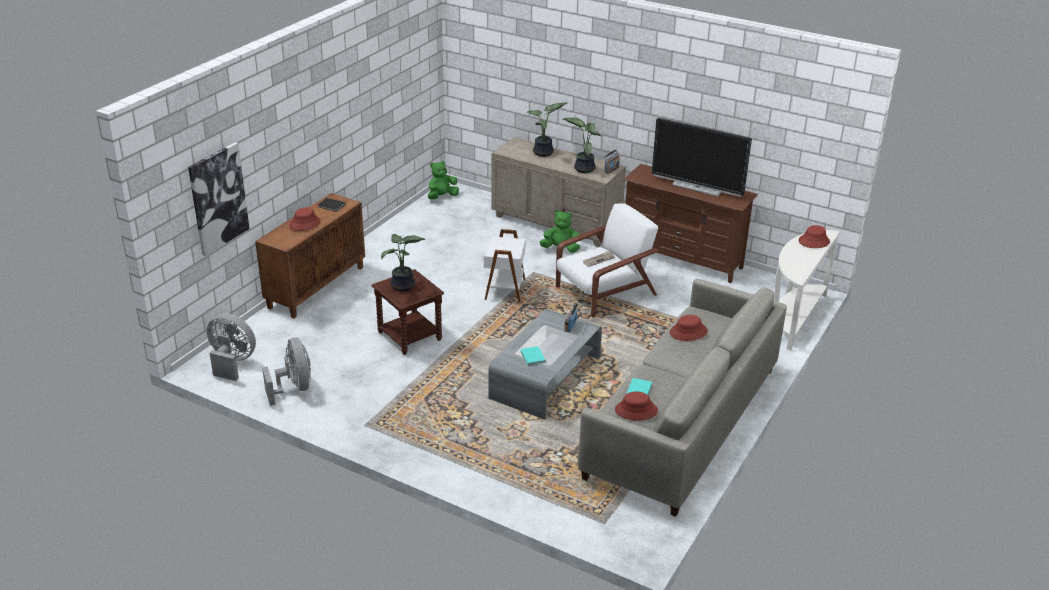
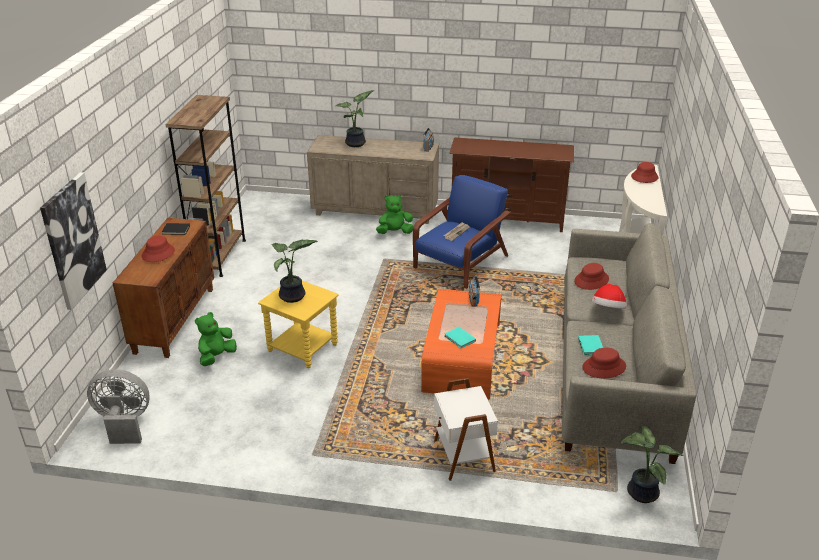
camera: 20 degrees left, 0 degrees up
(294, 388) = (211, 434): grey fan -> none
(385, 238) = (219, 256): none -> brown bookcase
(410, 336) = (303, 347): brown side table -> yellow side table
(442, 196) = (252, 206): green plush toy -> green plush toy (216, 357)
(504, 289) = (367, 281): white side table -> white side table (462, 456)
(545, 378) = (462, 357): grey coffee table -> orange coffee table
(583, 168) = (402, 151): potted plant -> potted plant (640, 492)
(604, 291) = (460, 263): white armchair -> blue armchair
(682, 362) = (608, 310): none -> hat
(697, 187) = (520, 149): television -> none

